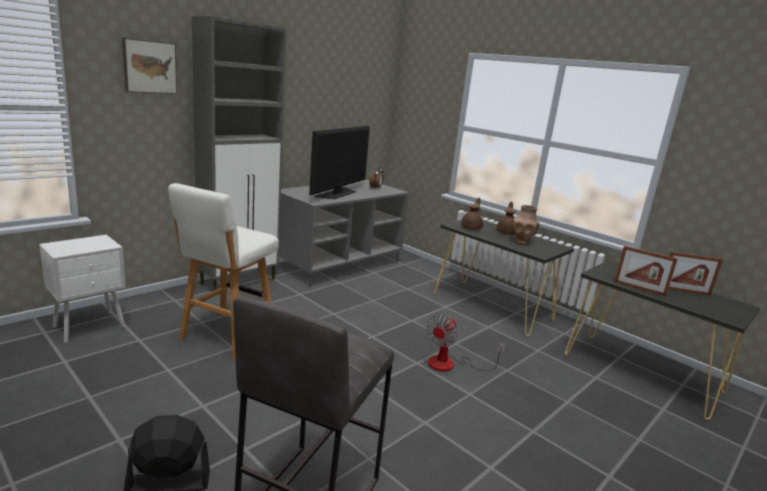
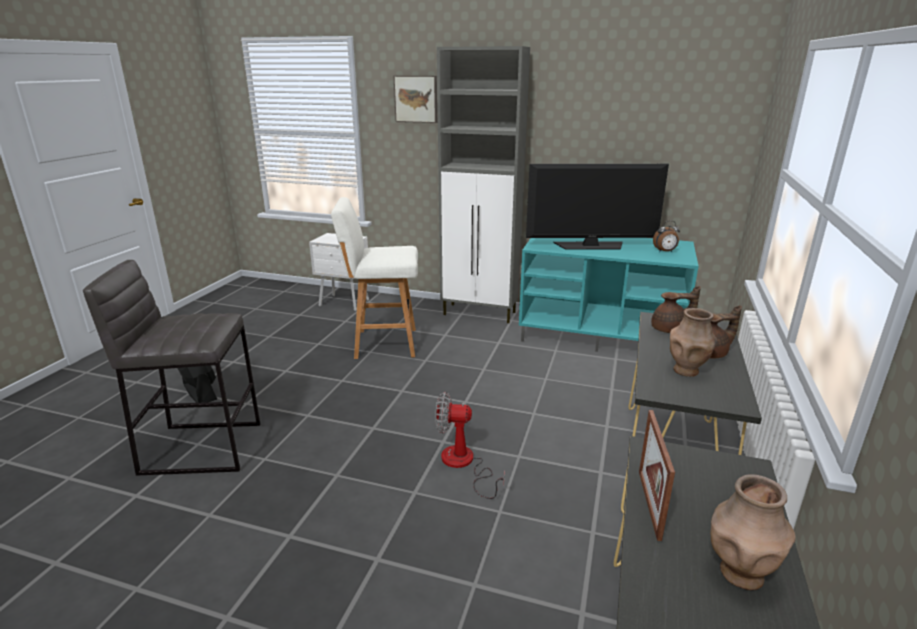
camera: 65 degrees right, 5 degrees up
(338, 263) = (600, 335): grey tv stand -> turquoise tv stand
(684, 291) = (740, 573): picture frame -> brown vase

